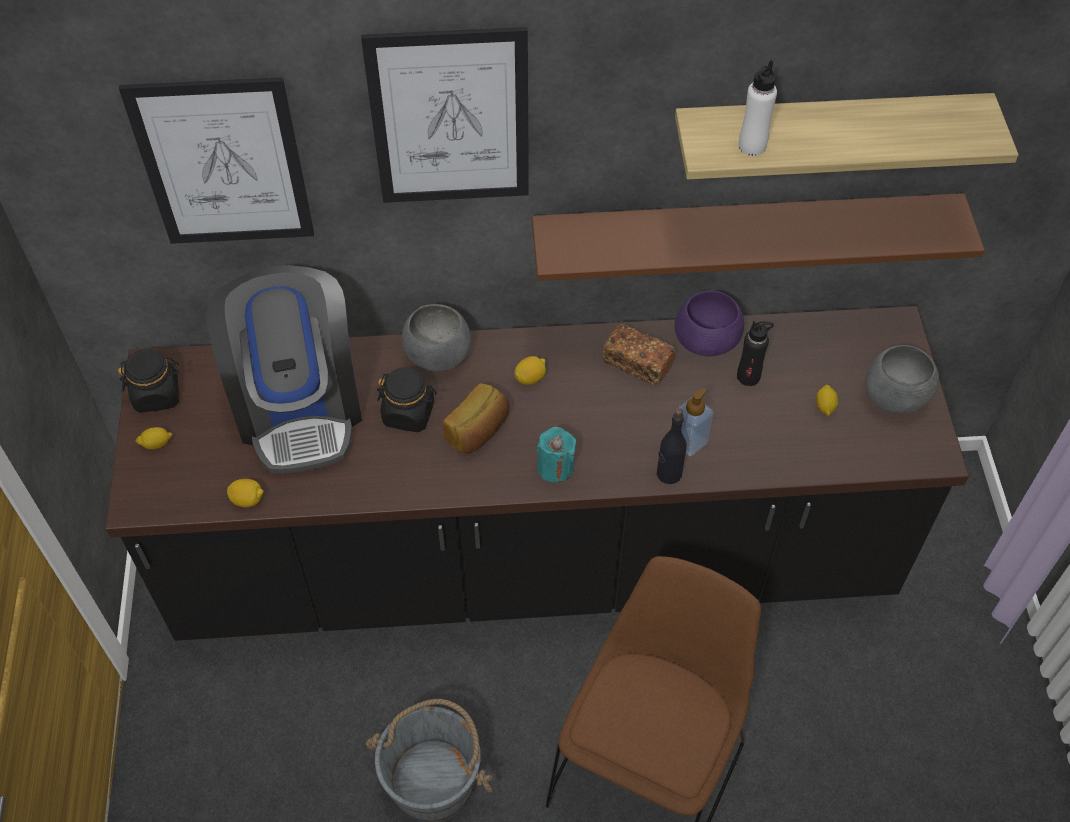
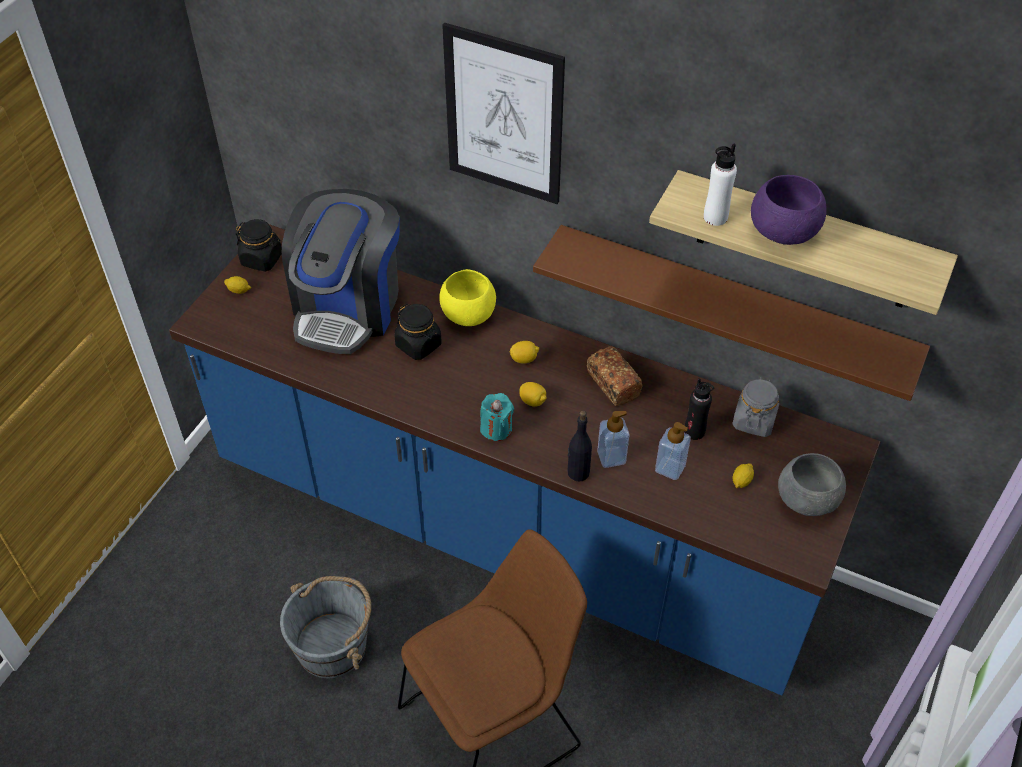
camera: 30 degrees right, 5 degrees down
(223, 163) = (343, 95): picture -> none
(247, 500) = (269, 353): lemon -> lemon (532, 401)
(438, 355) = (469, 314): grey bowl -> yellow bowl
(478, 430) = (459, 378): bread -> none
(535, 561) = (511, 530): black counter -> blue counter
(706, 343) = (679, 393): purple bowl -> purple bowl (783, 234)
(751, 425) = (670, 468): none -> soap dispenser
(794, 339) = (754, 420): none -> grey jar

